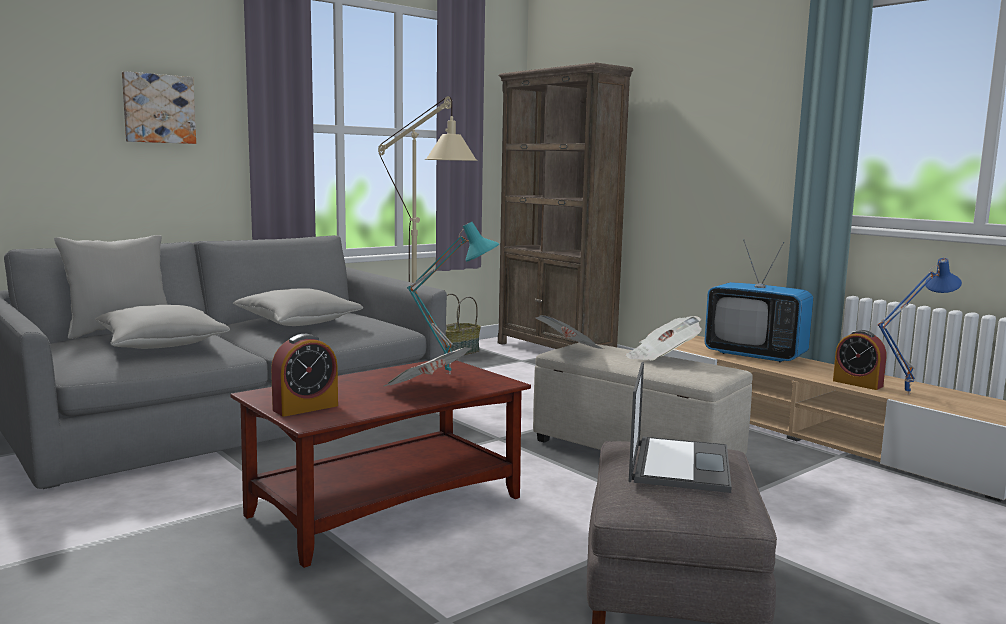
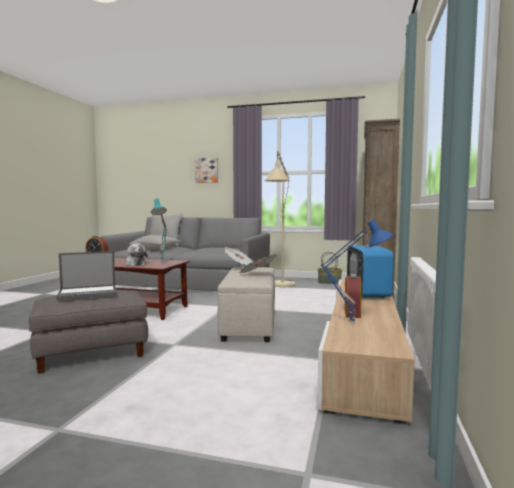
camera: 55 degrees right, 5 degrees down
(298, 323) = (209, 249): grey pillow -> none
(426, 390) = (135, 264): newspaper -> plush toy

